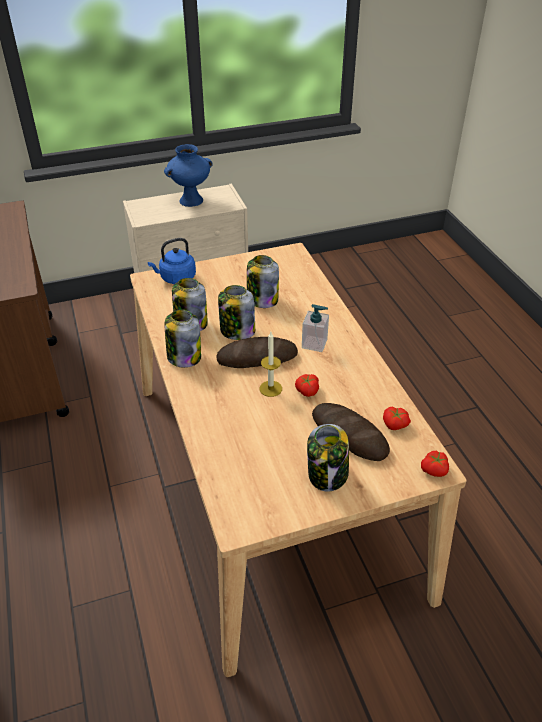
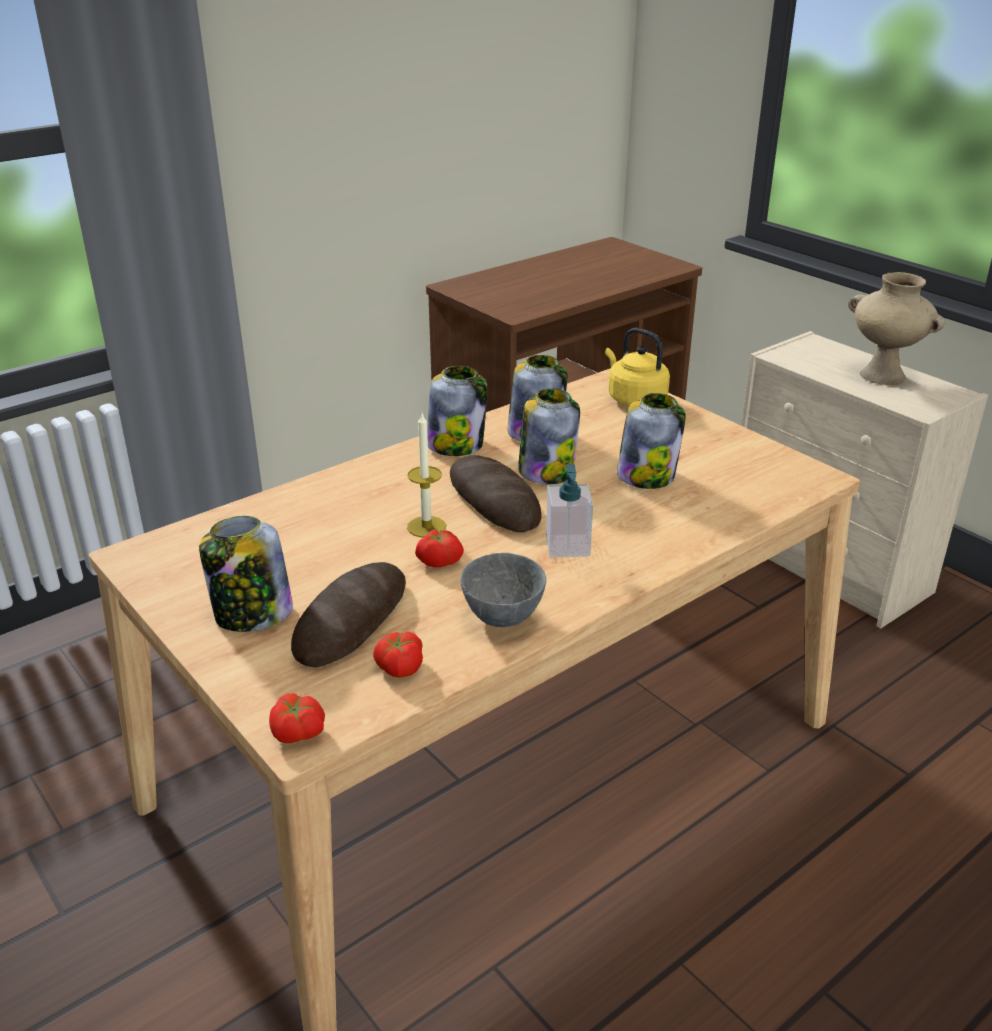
camera: 70 degrees right, 10 degrees down
(176, 278) = (634, 399): blue kettle -> yellow kettle
(191, 200) = (884, 376): blue vase -> beige vase
(367, 380) = (504, 618): none -> grey bowl

